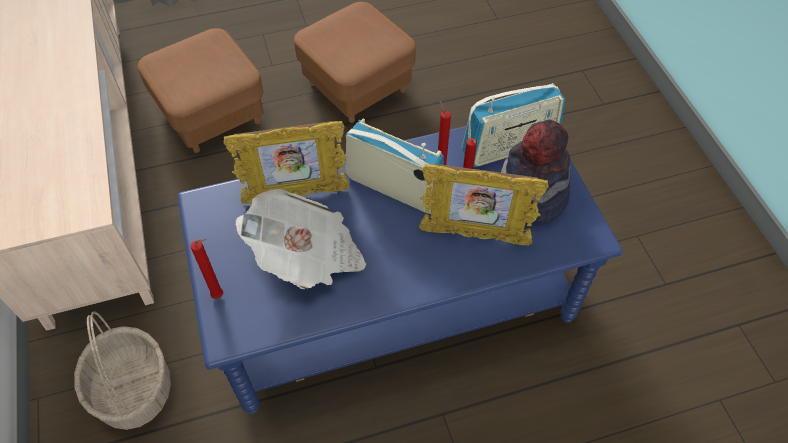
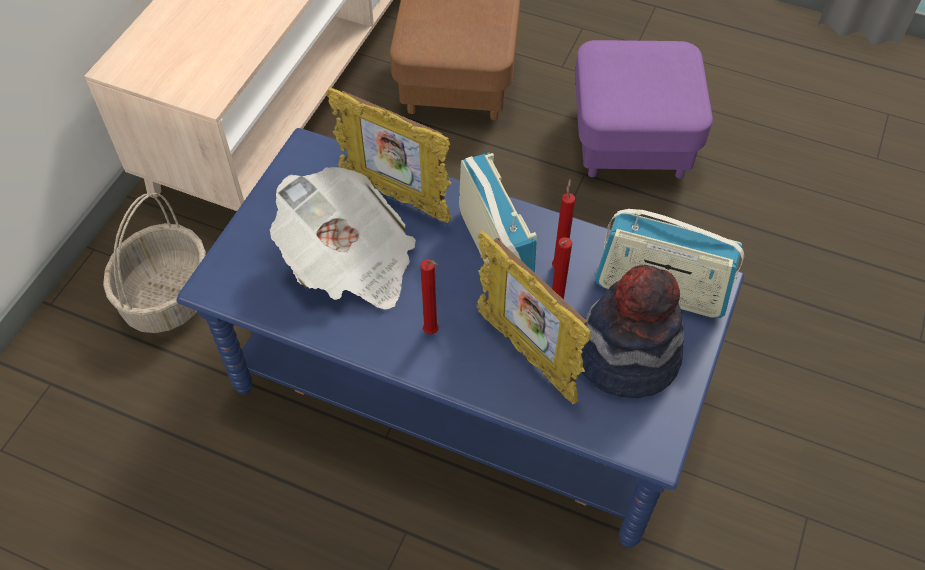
camera: 40 degrees right, 0 degrees up
(220, 296) = (242, 244): red candle -> red candle (432, 333)
(357, 87) = (631, 141): brown ottoman -> purple ottoman

